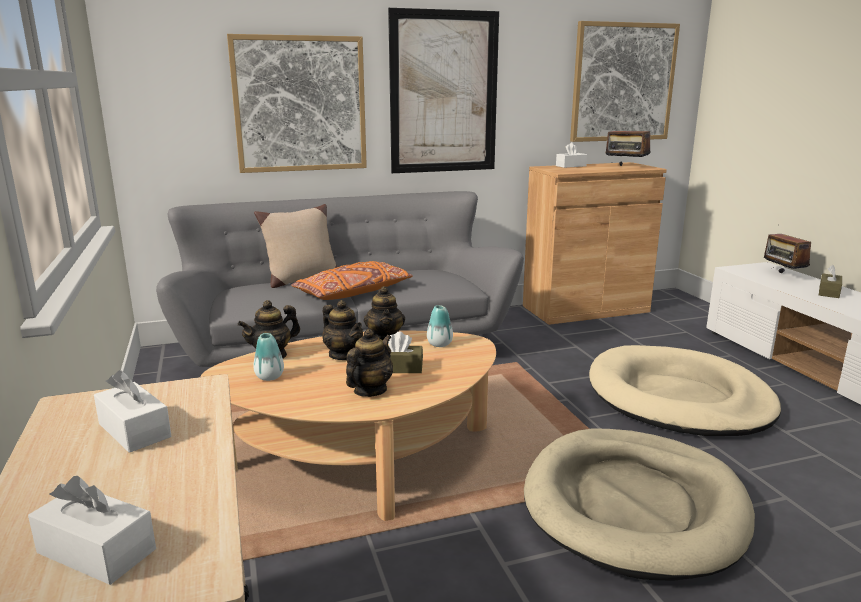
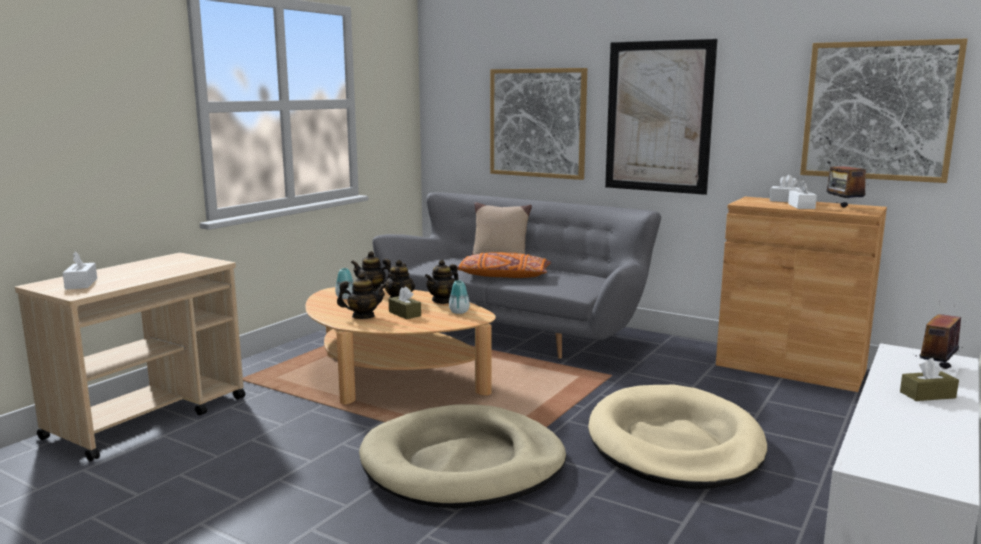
camera: 50 degrees right, 5 degrees down
(134, 430) = (165, 266): white tissue box -> white tissue box (801, 206)

